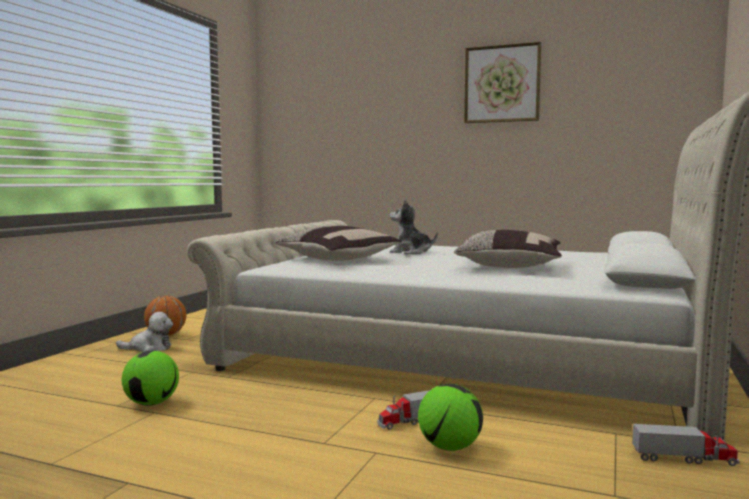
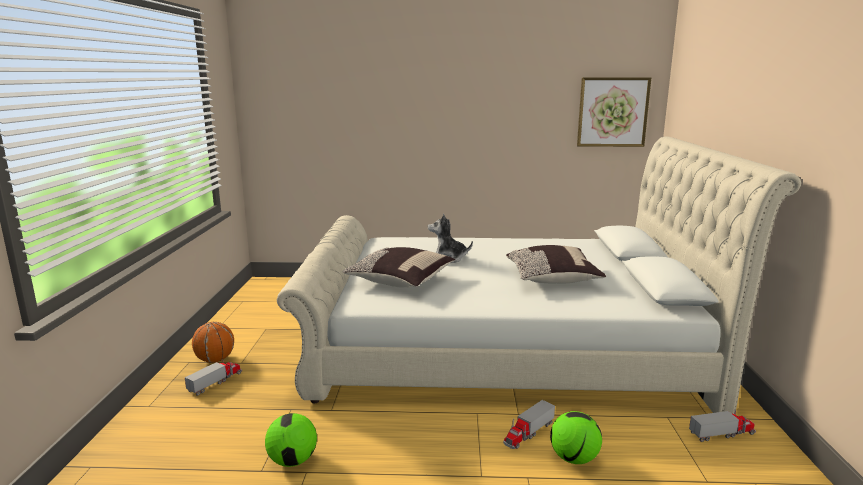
camera: 20 degrees left, 10 degrees up
(149, 348) = (216, 382): plush toy -> toy truck
(502, 84) = (490, 83): picture -> picture (612, 112)

